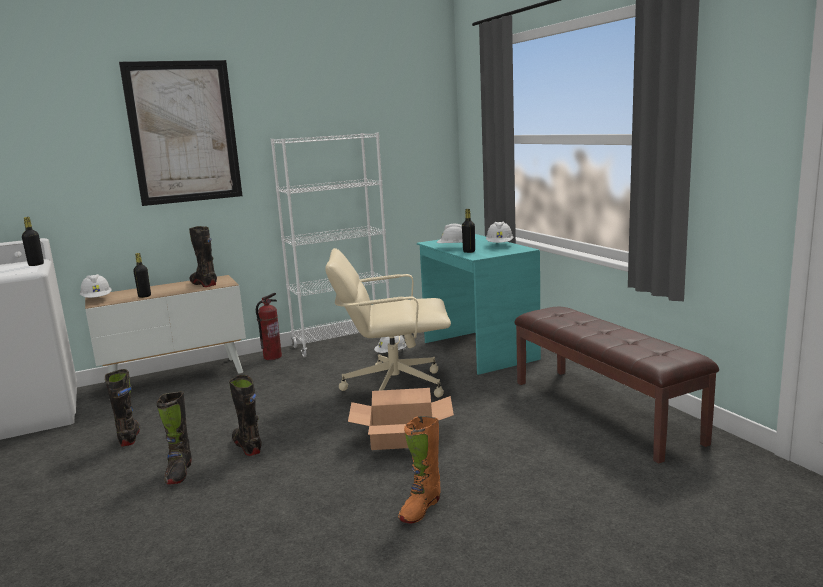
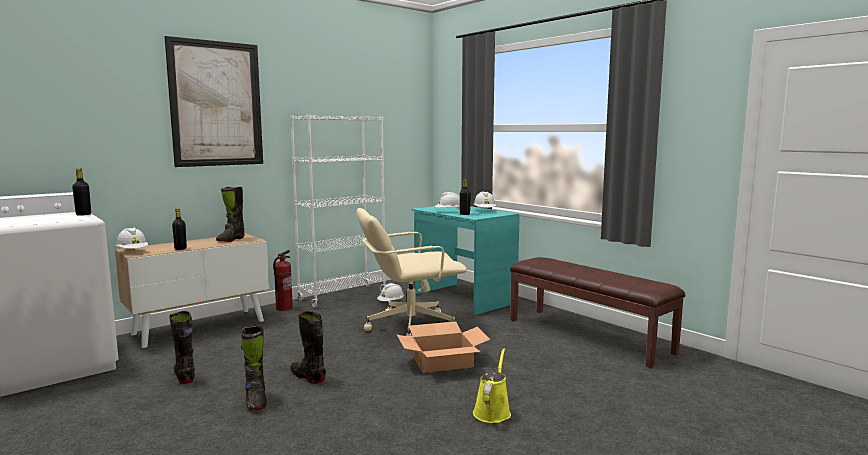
camera: 15 degrees left, 5 degrees down
(204, 284) = (231, 240): black boot -> black boot turned 105 degrees counterclockwise
(420, 508) = (492, 411): orange boot -> yellow watering can

